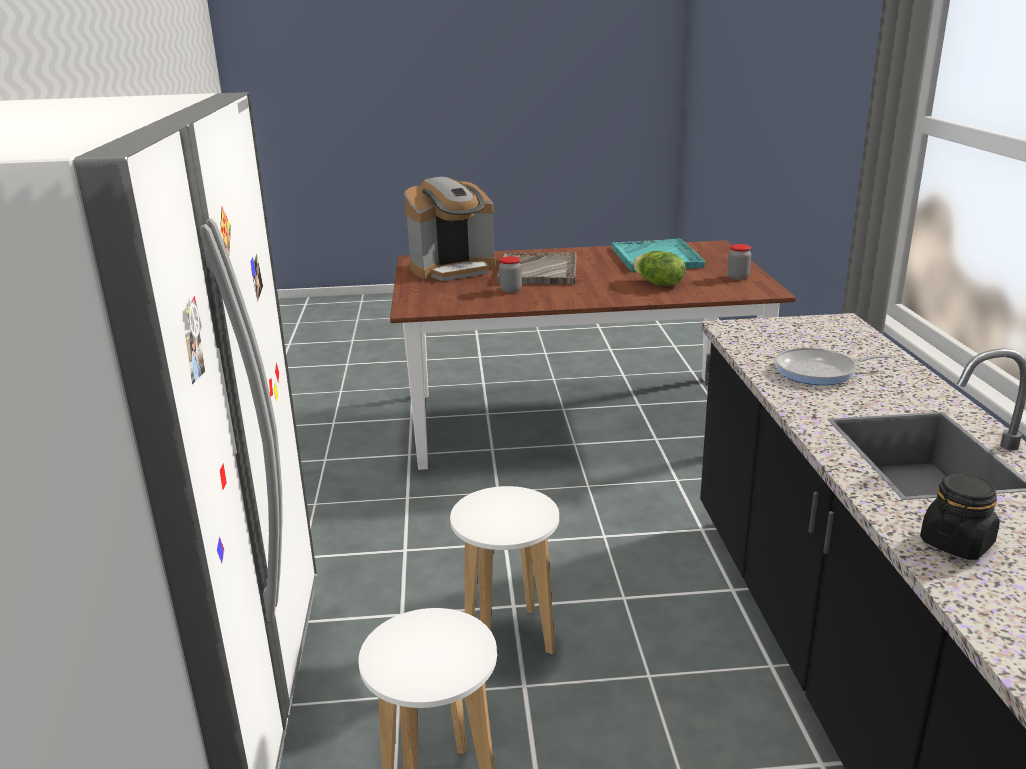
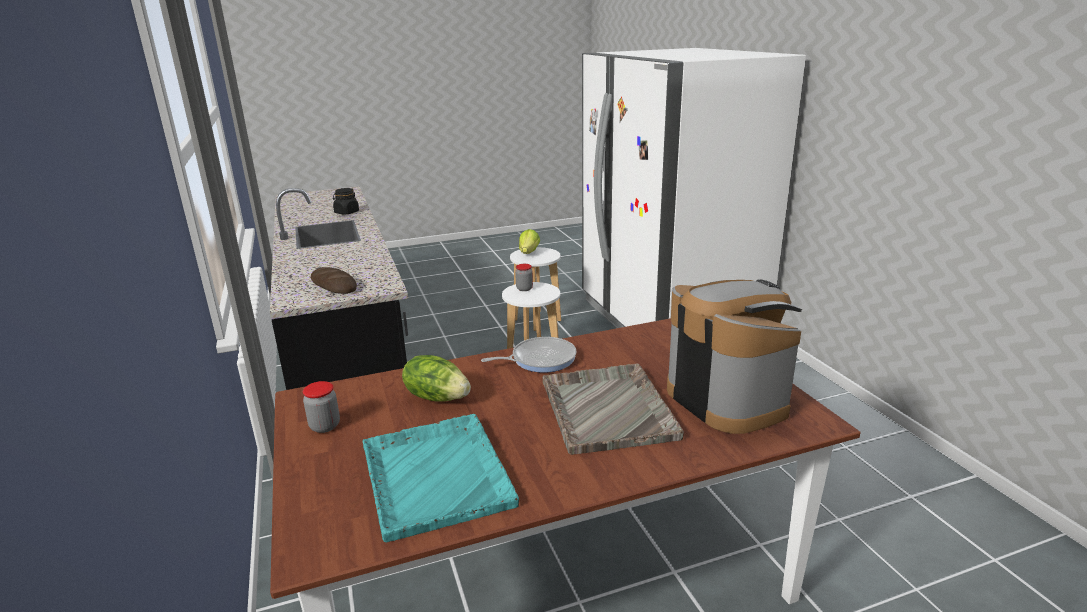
camera: 165 degrees right, 0 degrees up
(438, 666) = (528, 253): none -> lettuce
(453, 269) = (727, 399): coffee machine -> coffee machine turned 105 degrees clockwise
(510, 290) = (613, 363): jar -> jar (524, 289)
(803, 335) = (333, 285): none -> bread
(820, 372) = (344, 261): frying pan -> frying pan (540, 359)

